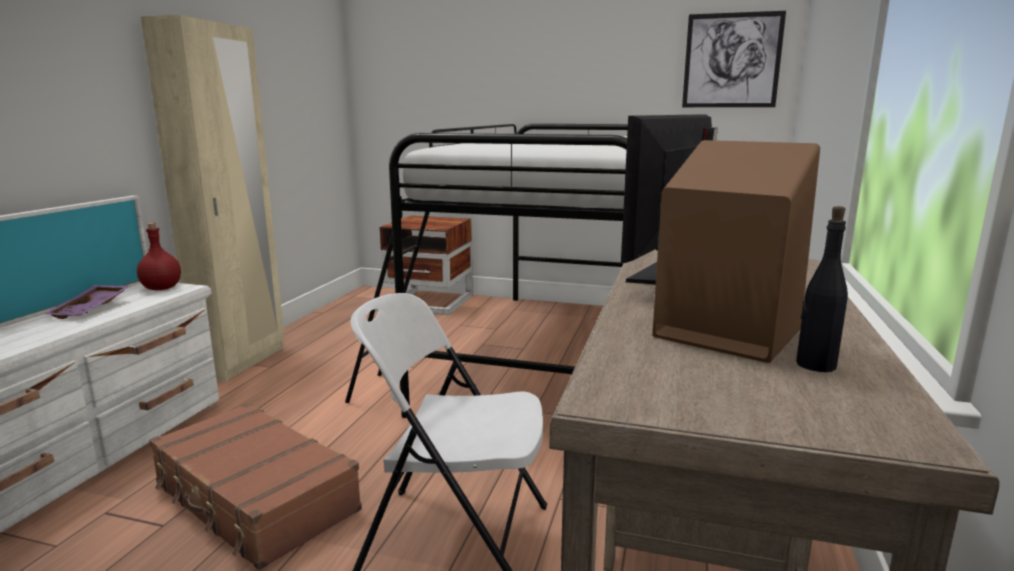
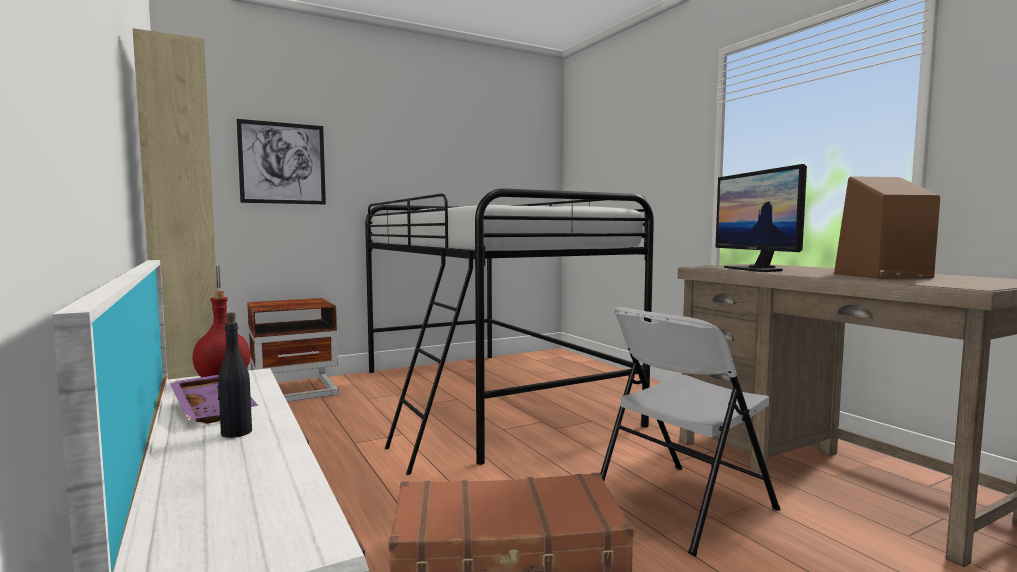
camera: 45 degrees left, 10 degrees down
(732, 60) = (524, 163): picture -> picture (282, 163)
(815, 365) = (940, 276): black bottle -> black bottle (236, 433)

